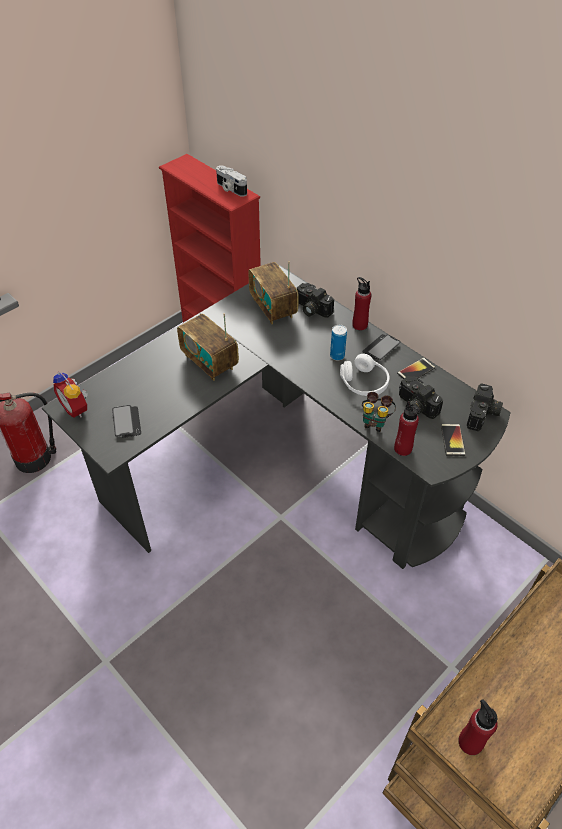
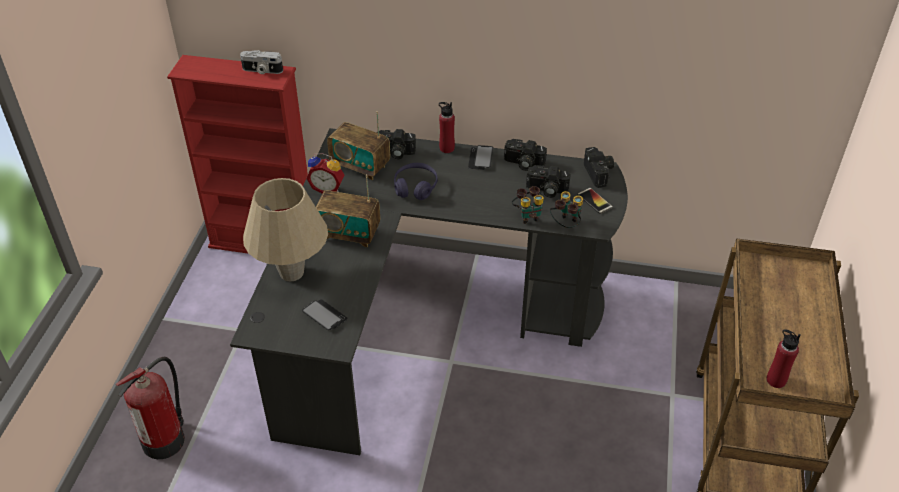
camera: 35 degrees left, 5 degrees down
(77, 408) = (267, 327): alarm clock -> alarm clock (327, 188)
(137, 372) = (291, 272): none -> beige table lamp
(301, 347) = (415, 187): none -> purple headphones
(337, 356) = (451, 180): can -> none
(364, 383) = (492, 191): white headphones -> none
(403, 449) = (565, 224): red bottle -> binoculars
(416, 371) = (523, 163): phone -> camera

